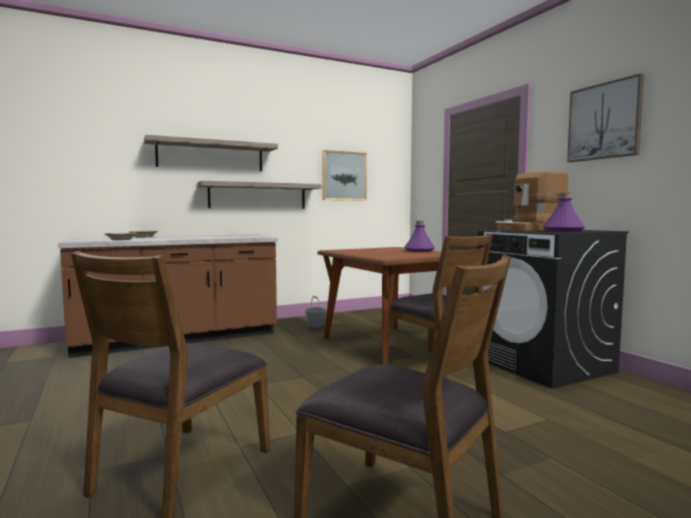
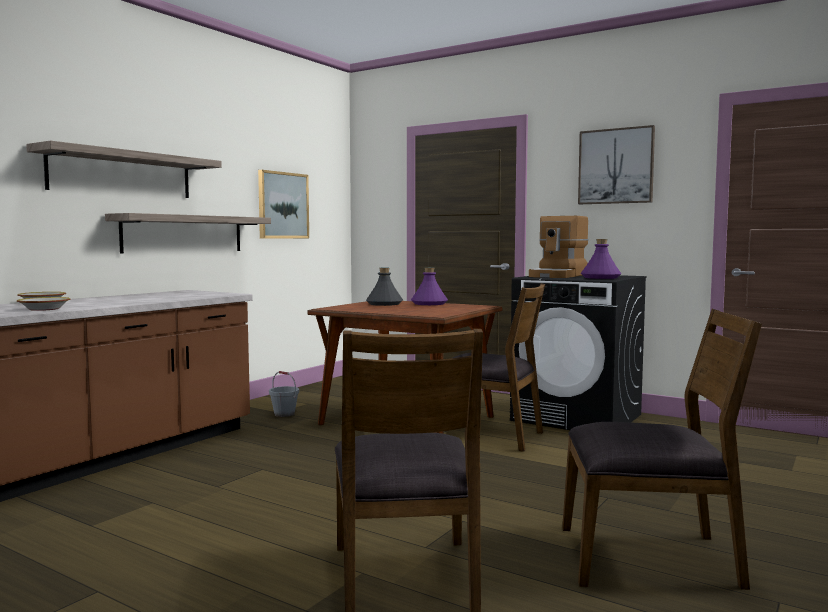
camera: 30 degrees left, 0 degrees up
(384, 249) = (384, 304): none -> grey bottle

